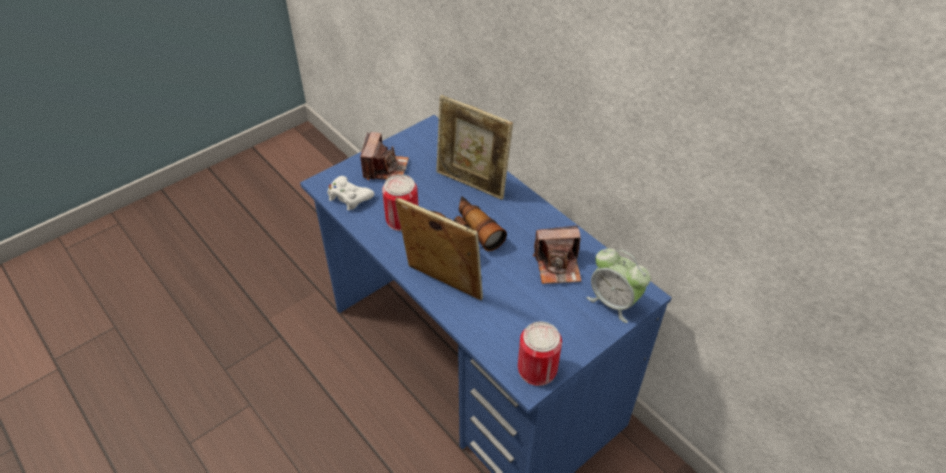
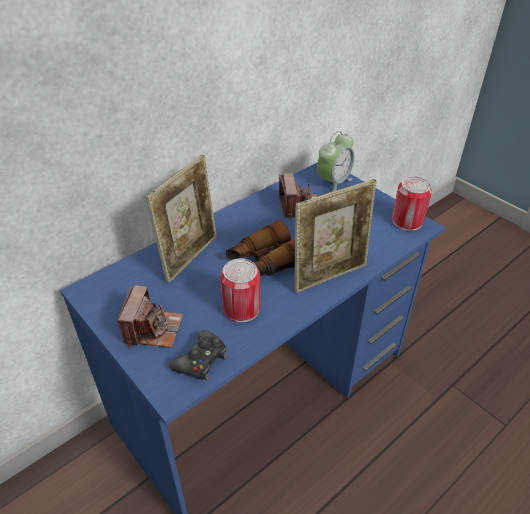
camera: 90 degrees left, 5 degrees down
(349, 197) = (201, 360): white game controller -> black game controller
(385, 168) = (153, 329): camera -> camera turned 90 degrees clockwise
(441, 284) = (330, 275): picture frame -> picture frame turned 150 degrees counterclockwise

